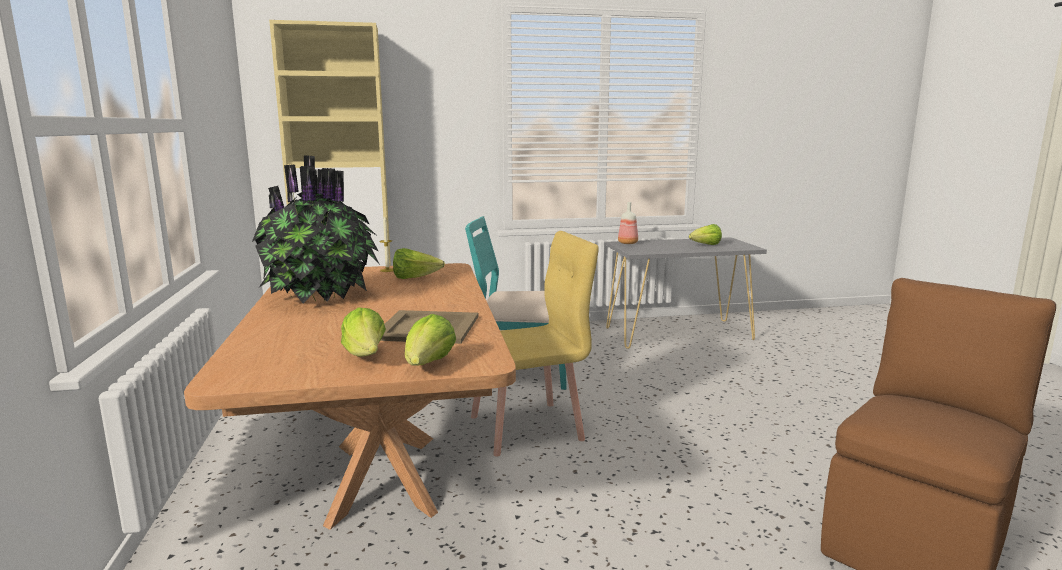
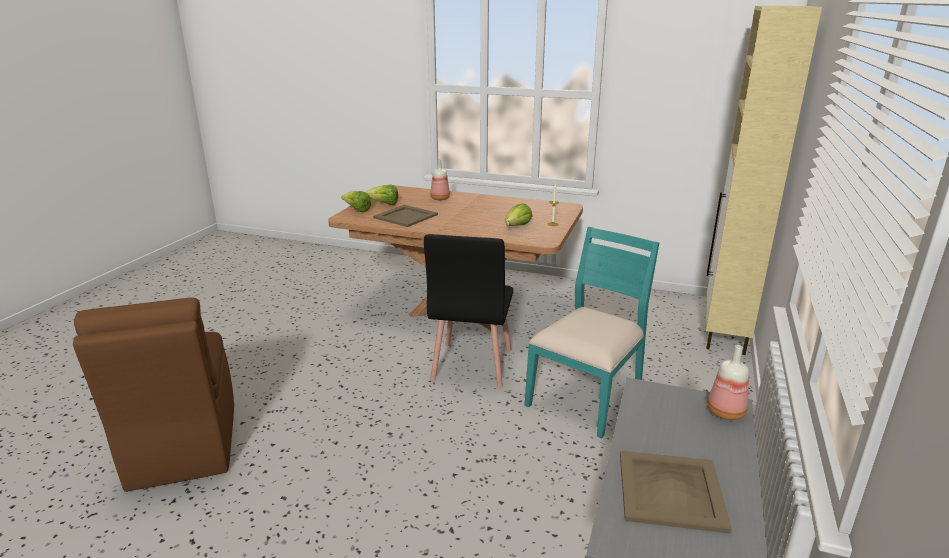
camera: 120 degrees right, 10 degrees up
(299, 329) = (440, 199): none -> bottle
(321, 298) = (494, 205): potted plant -> none
(527, 428) = (471, 365): yellow chair -> black chair
(705, 245) = (670, 491): lettuce -> beige tray

